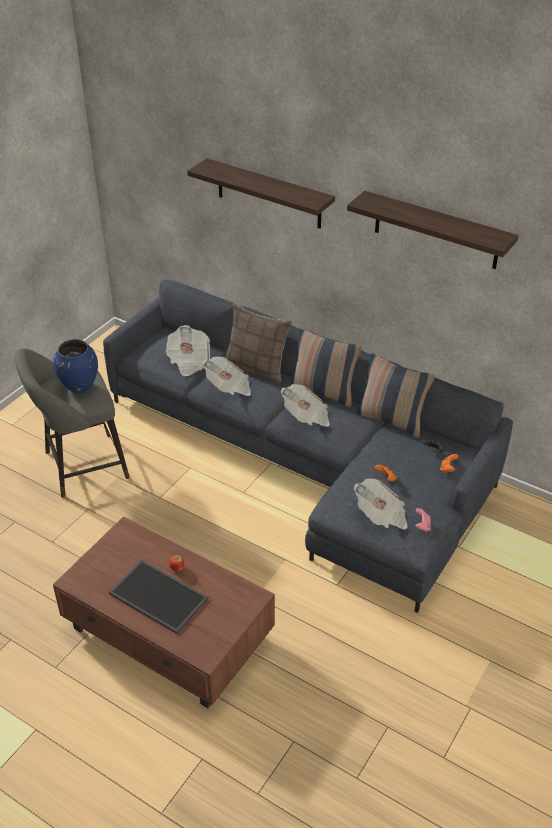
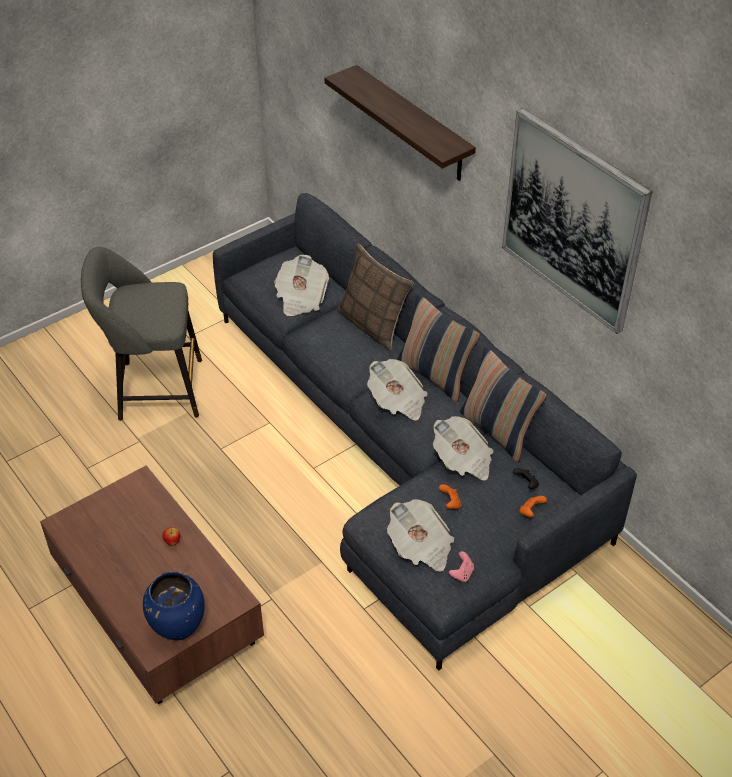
camera: 20 degrees right, 5 degrees up
(80, 387) = (154, 304): blue vase -> blue vase (178, 628)
(160, 595) = (140, 567): tray -> none
(228, 387) = (328, 342): newspaper -> newspaper (463, 460)
(436, 231) = (573, 220): shelf -> picture

